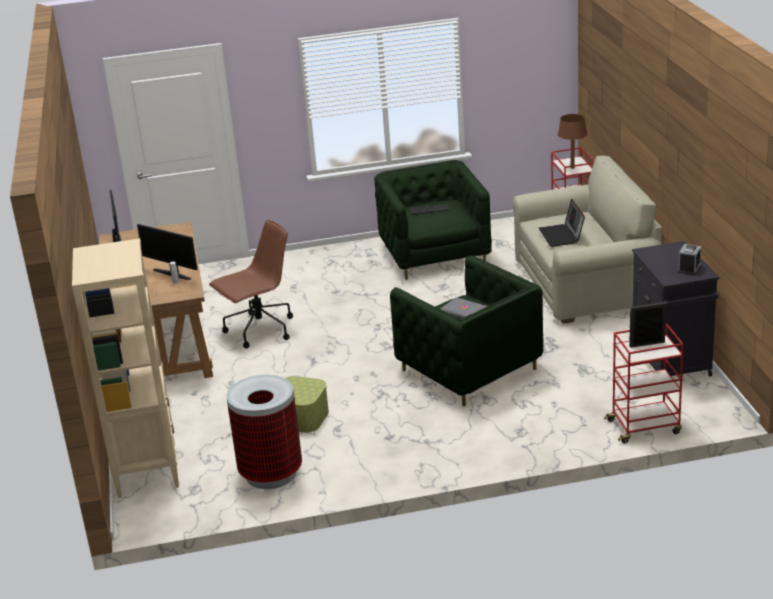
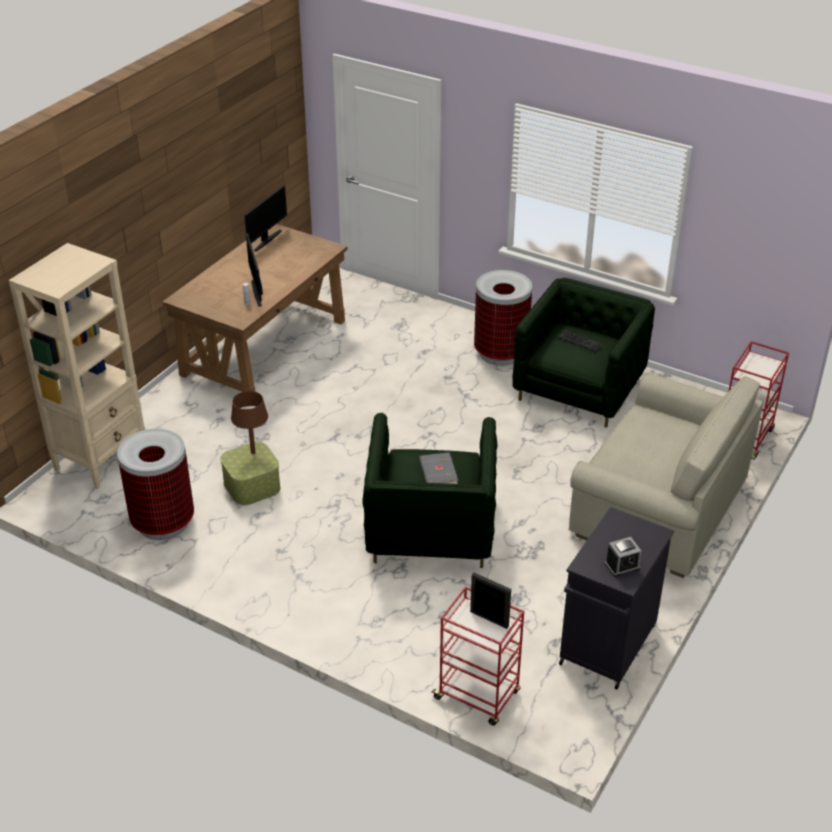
camera: 40 degrees right, 10 degrees up
(259, 331) = (340, 380): brown office chair -> none
(348, 262) = (500, 352): none -> trash can
(562, 236) = (636, 445): laptop -> none
(572, 168) = (753, 372): brown table lamp -> brown table lamp (253, 452)

